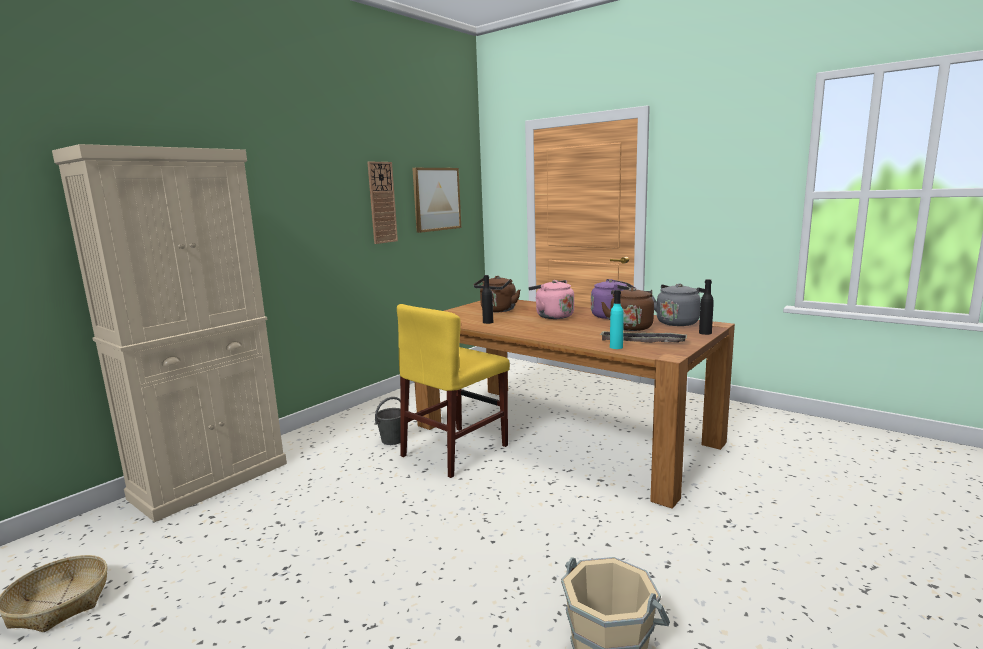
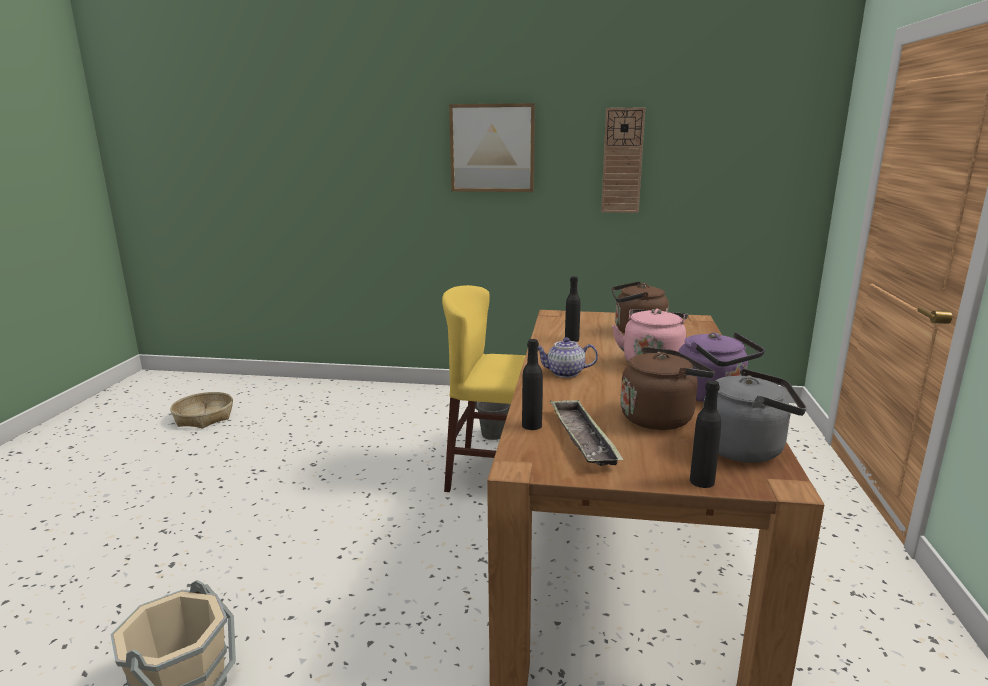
camera: 60 degrees right, 5 degrees up
(211, 480) = (363, 393): beige cabinet -> none
(436, 199) = (726, 160): picture -> picture (492, 148)
(544, 331) = (565, 373): none -> teapot
(616, 347) = (532, 425): turquoise bottle -> black bottle

